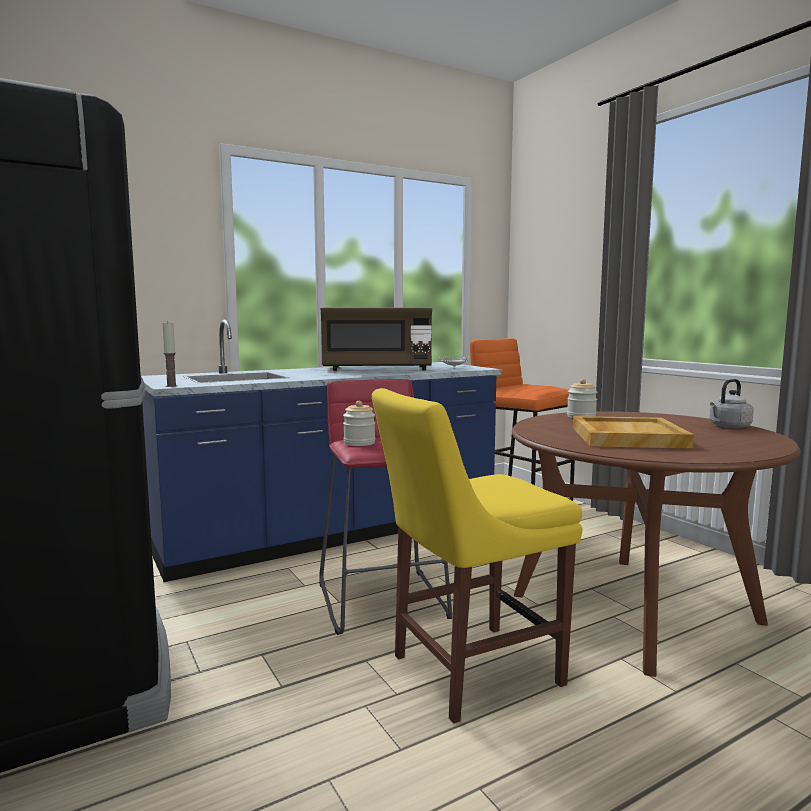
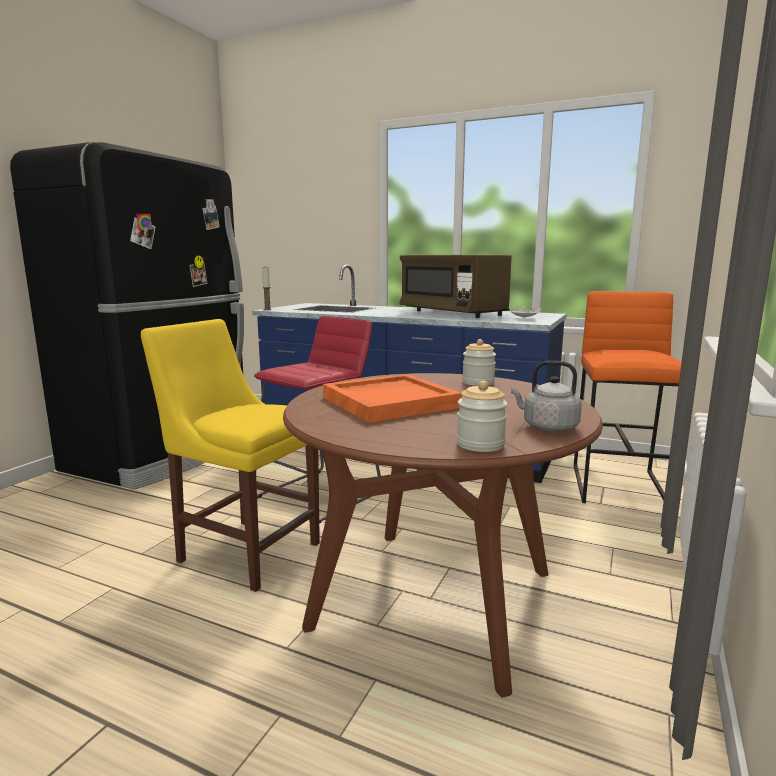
camera: 55 degrees right, 5 degrees up
(359, 443) = (298, 365): jar -> jar (480, 444)
(626, 437) = (390, 402): beige tray -> orange tray

